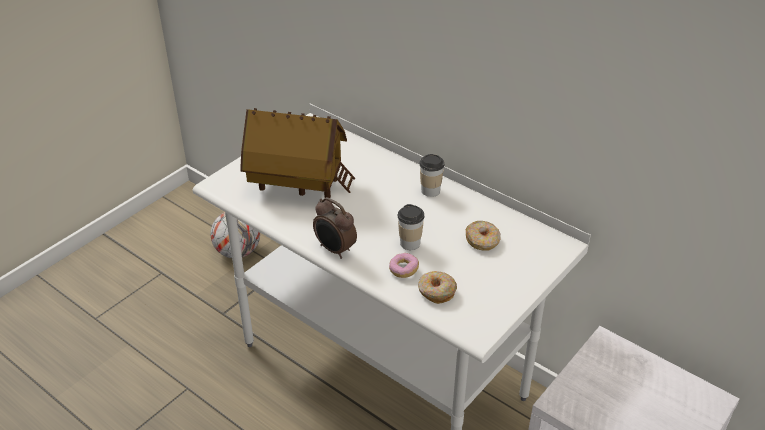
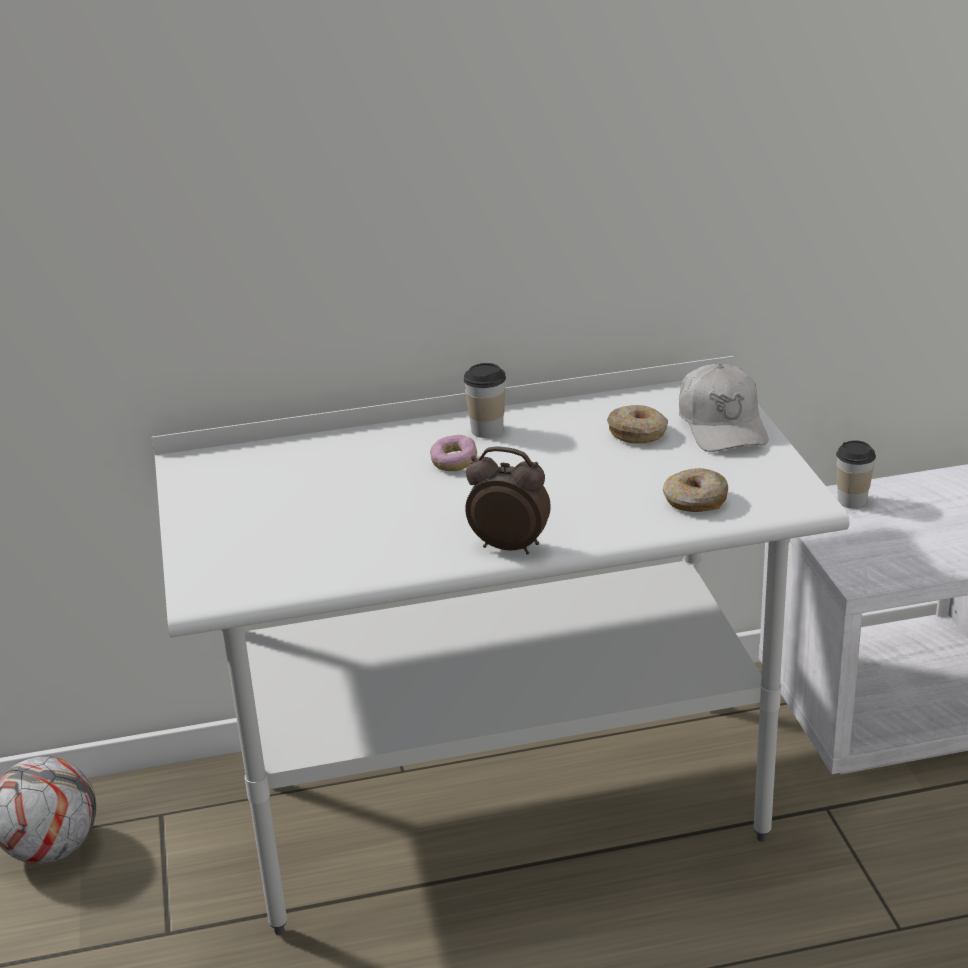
camera: 50 degrees left, 10 degrees down
(298, 185) = (318, 524): toy house -> none
(335, 250) = (509, 546): alarm clock -> alarm clock turned 150 degrees counterclockwise
(403, 270) = (622, 508): donut -> donut (454, 462)
(410, 243) = (574, 484): cup -> cup (852, 501)
(525, 266) = (722, 425): none -> white cap

